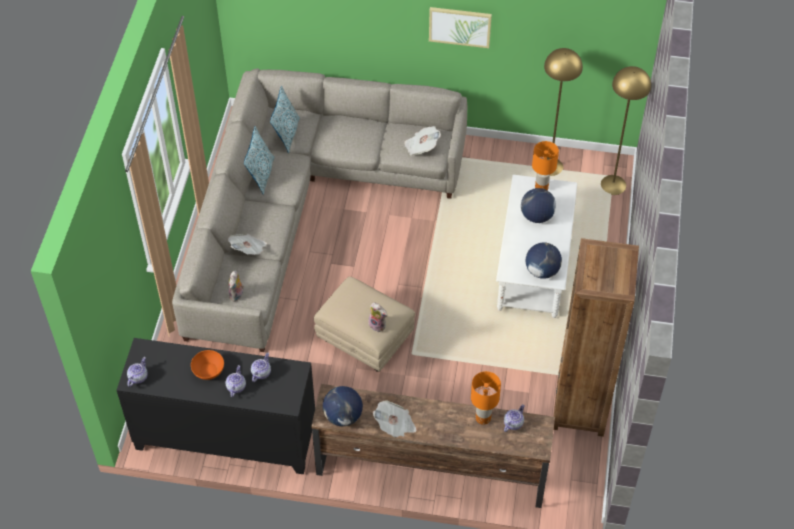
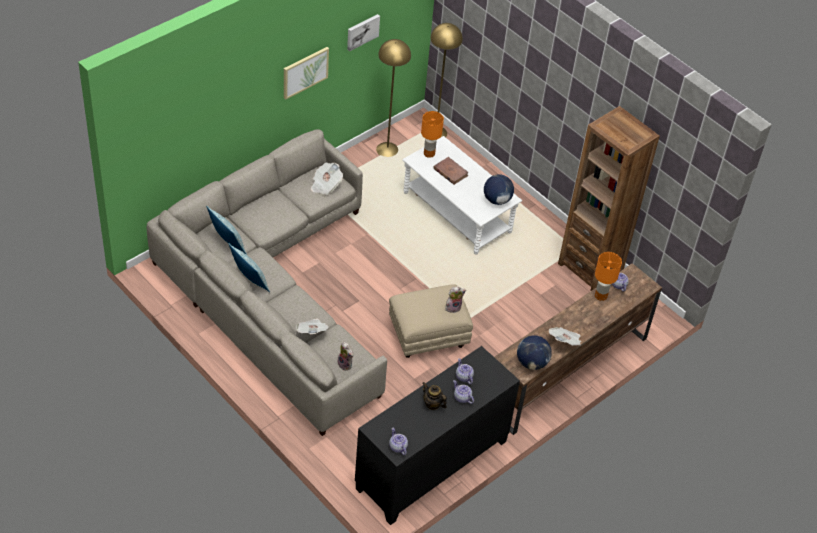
camera: 55 degrees left, 5 degrees down
(208, 371) = (432, 404): orange bowl -> teapot
(536, 216) = (450, 172): globe -> brown book
(544, 23) = (362, 31): none -> picture

